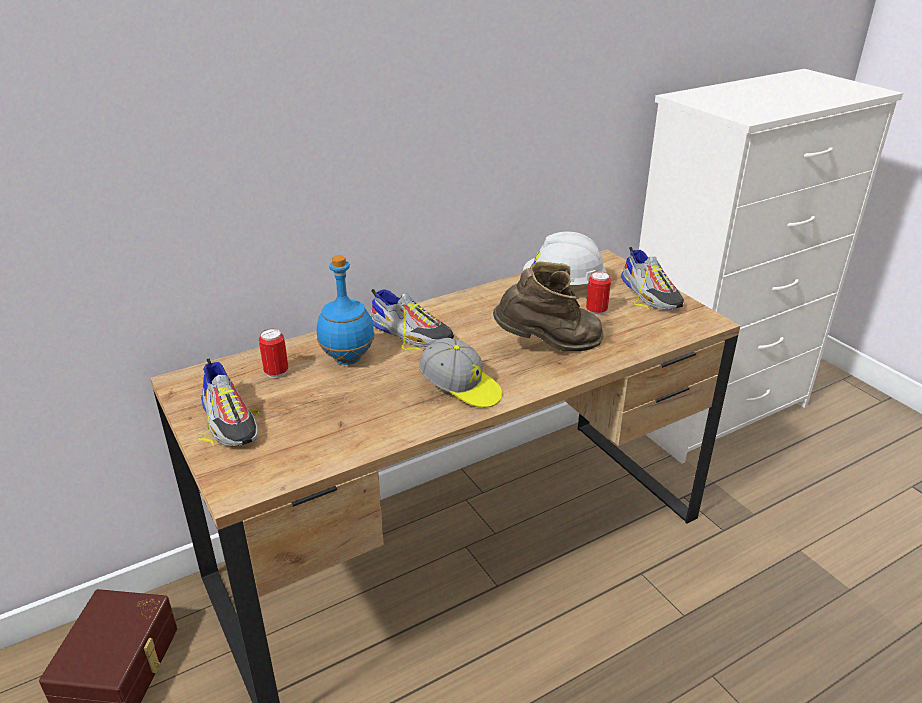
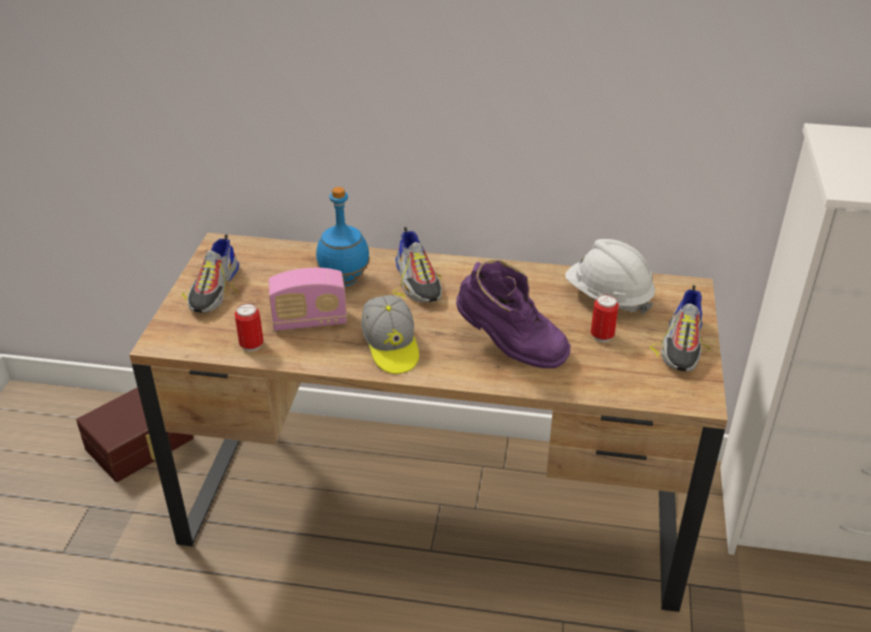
camera: 40 degrees right, 5 degrees up
(276, 372) = (284, 267): can -> can (251, 345)
(363, 402) = (310, 321): none -> radio
(549, 347) = (509, 348): brown boot -> purple boot

